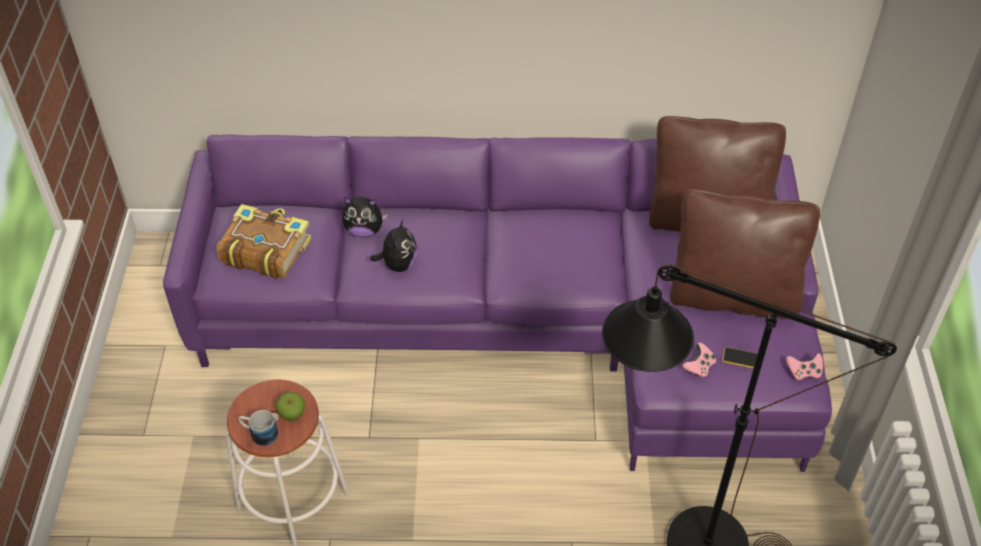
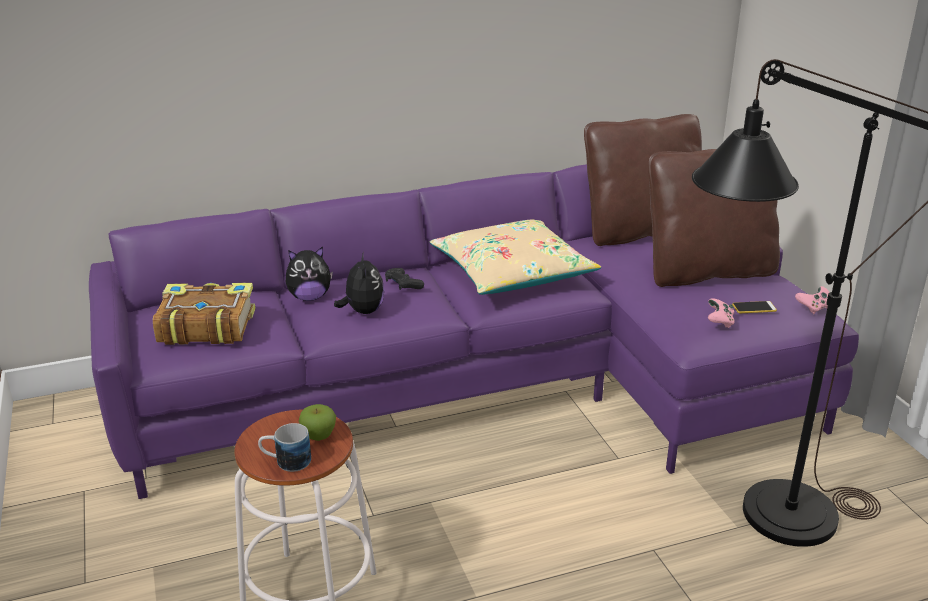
camera: 20 degrees left, 20 degrees down
(447, 238) = (403, 285): none -> black game controller
(553, 245) = (512, 272): none -> beige pillow

